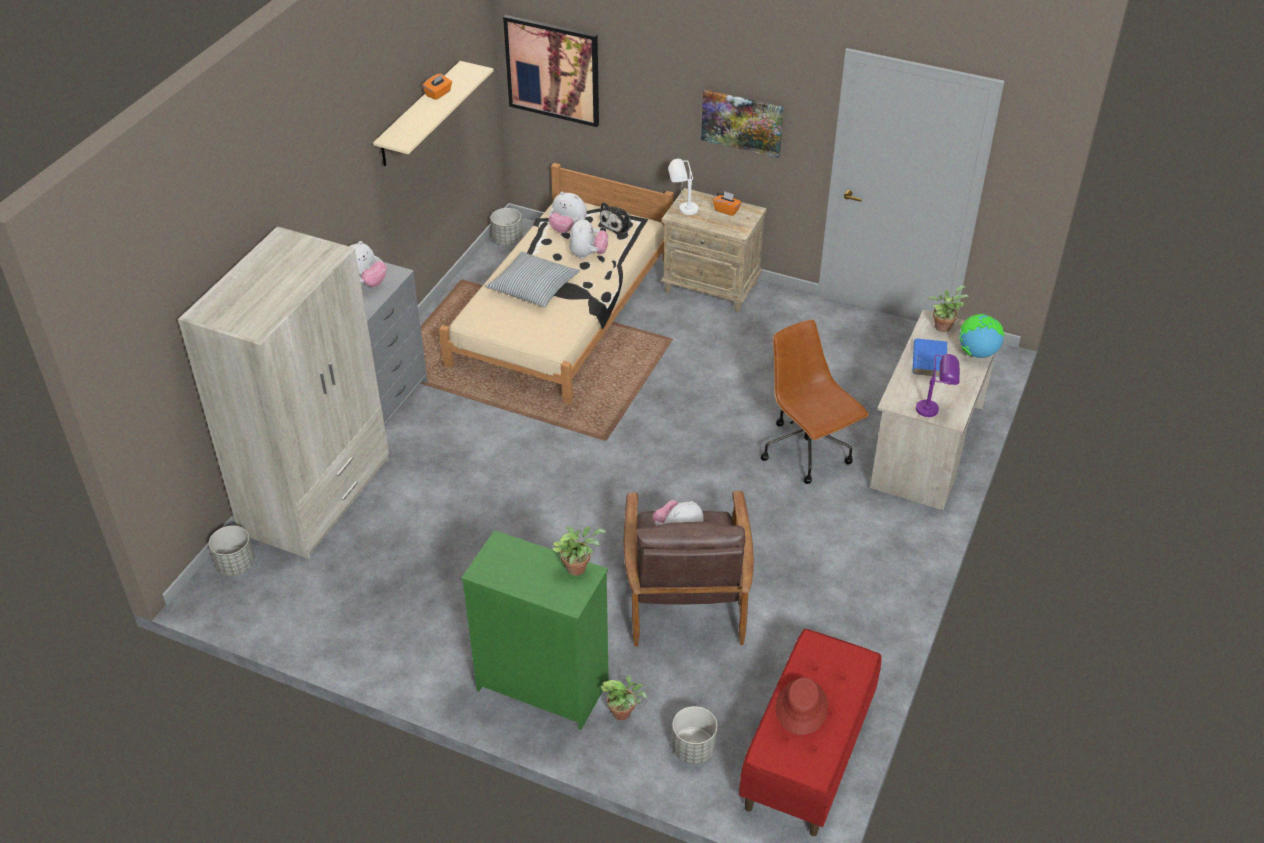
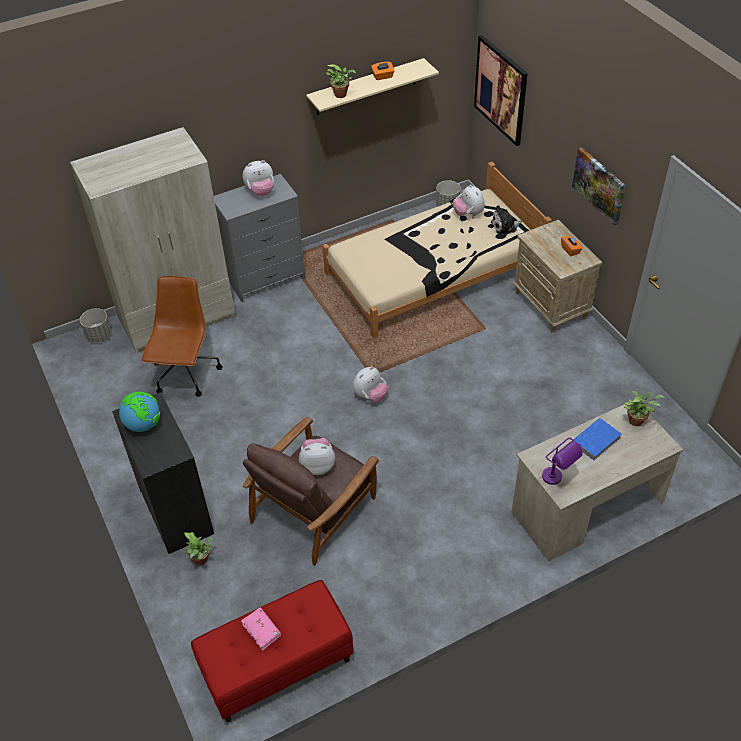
camera: 40 degrees right, 5 degrees up
(533, 287) = (404, 245): pillow -> none
(543, 684) = (177, 511): green dresser -> black dresser
(578, 567) = (179, 445): potted plant -> potted plant (342, 95)
(588, 255) = (463, 239): plush toy -> plush toy (370, 395)
(682, 210) = (538, 235): white table lamp -> none
(693, 748) = (216, 611): grey planter -> none
(802, 707) = (262, 631): red hat -> pink book
(807, 452) = (495, 460): brown office chair -> brown office chair (186, 374)
(977, 353) = (640, 456): globe -> globe (143, 424)

